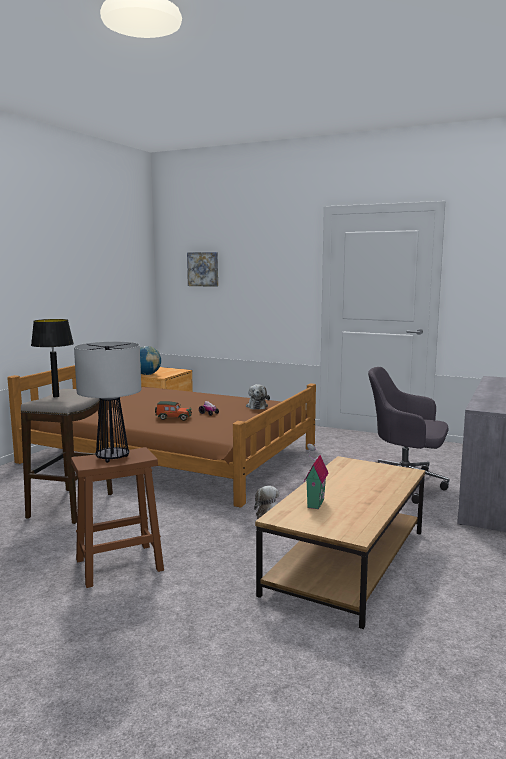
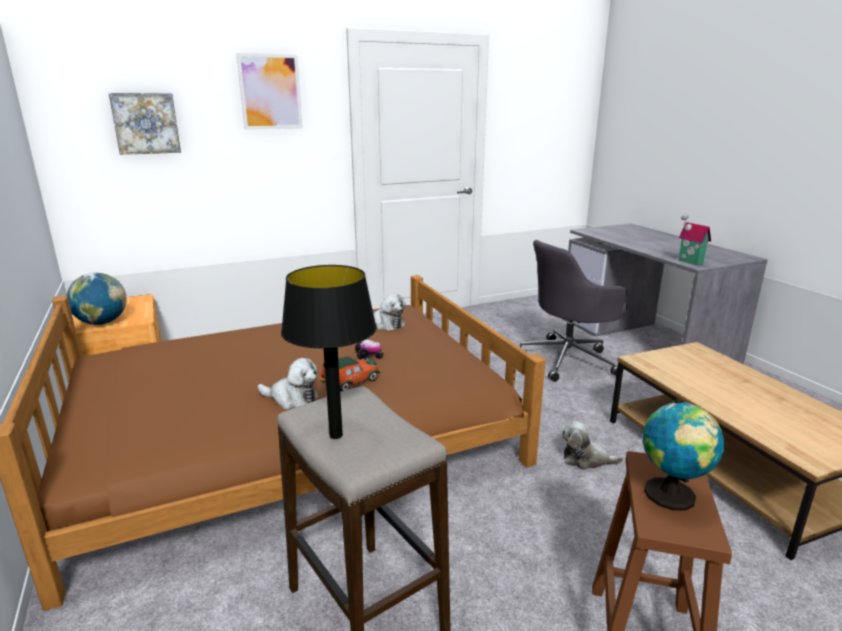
camera: 50 degrees left, 10 degrees up
(112, 458) = (672, 496): table lamp -> globe
(140, 415) = (292, 398): none -> plush toy
(270, 250) = (270, 92): none -> picture
(314, 503) = (769, 423): toy house -> toy house (689, 262)

